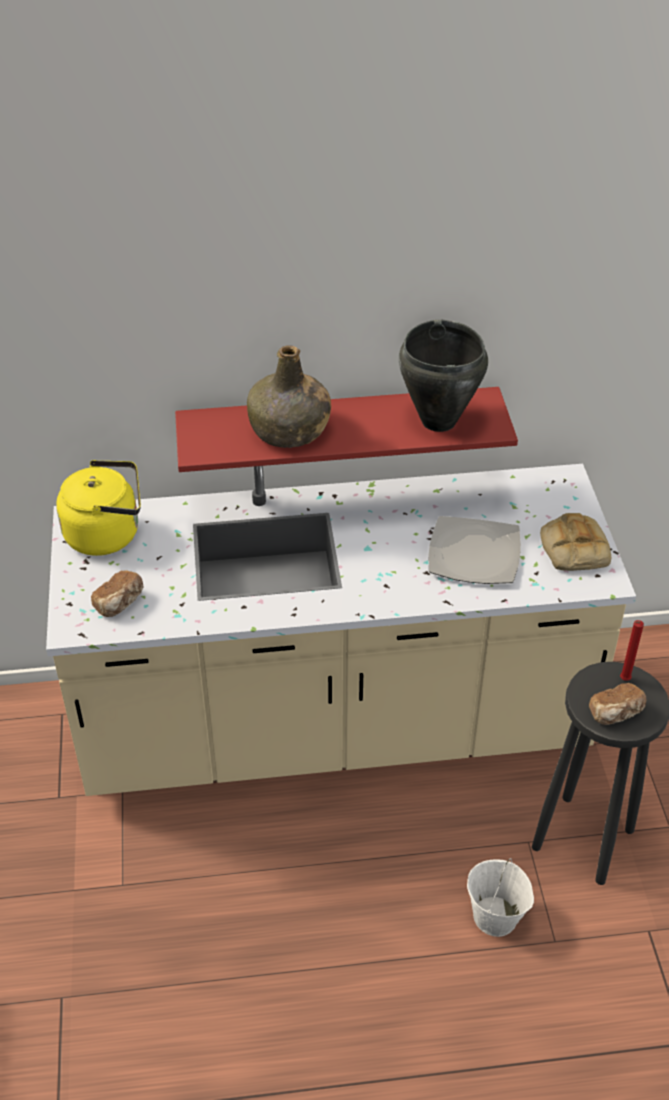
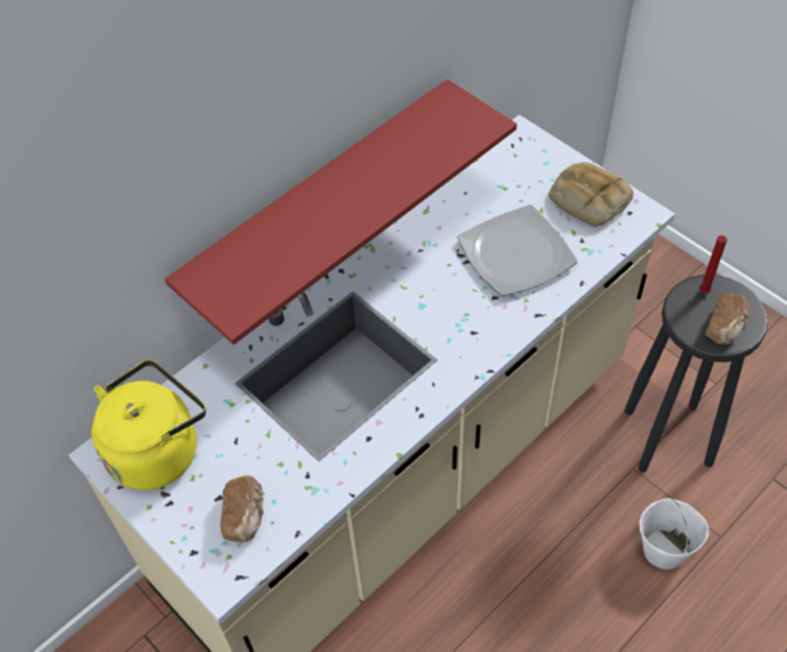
camera: 35 degrees left, 10 degrees up
(289, 430) = (304, 233): green bottle -> none
(438, 421) = (431, 144): black cooking pot -> none

